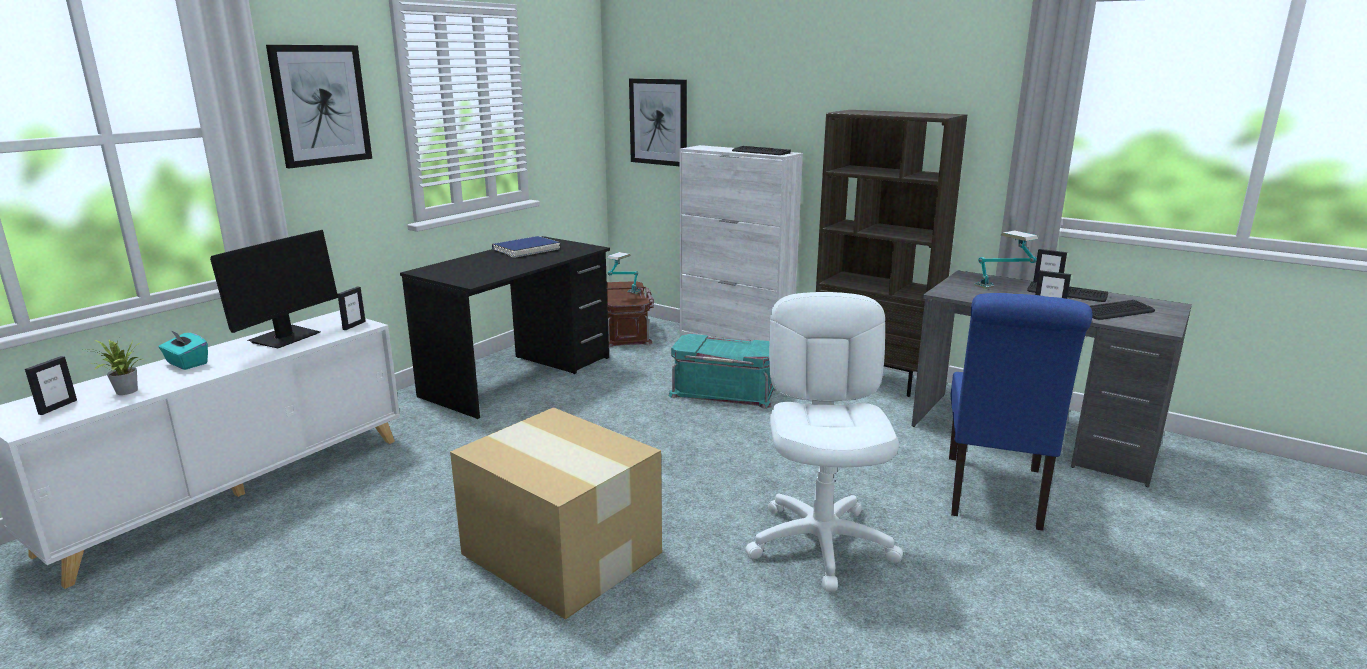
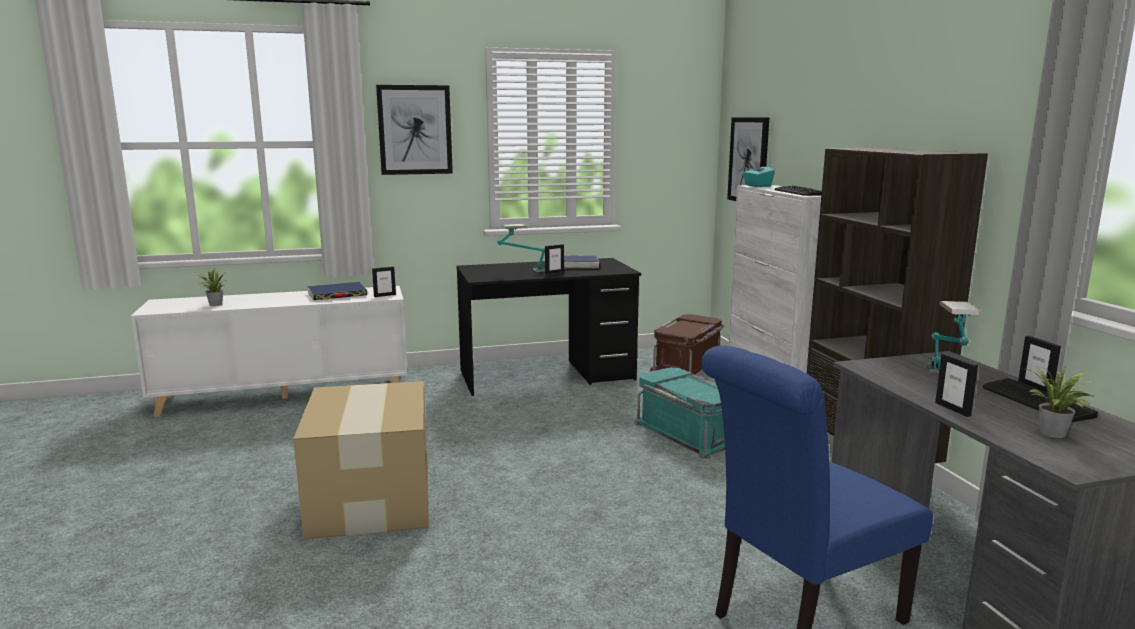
camera: 40 degrees right, 5 degrees down
(57, 407) = (178, 305): picture frame -> picture frame (554, 272)
(186, 363) = (267, 297): turquoise tissue box -> turquoise tissue box (757, 186)
(285, 338) = (337, 294): monitor -> blue book
(624, 296) = (684, 327): table lamp -> table lamp (522, 271)
(821, 544) = (549, 578): white office chair -> none
(1116, 311) = (1053, 434): keyboard -> potted plant

